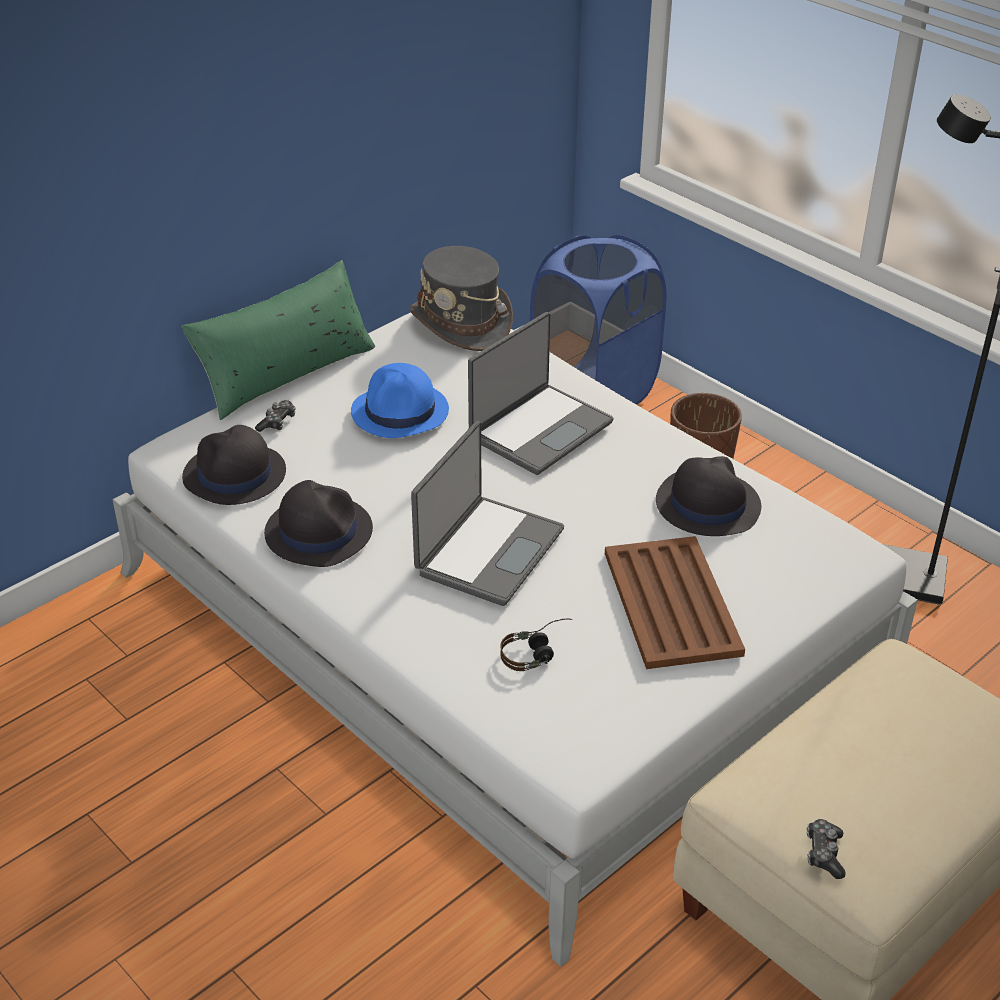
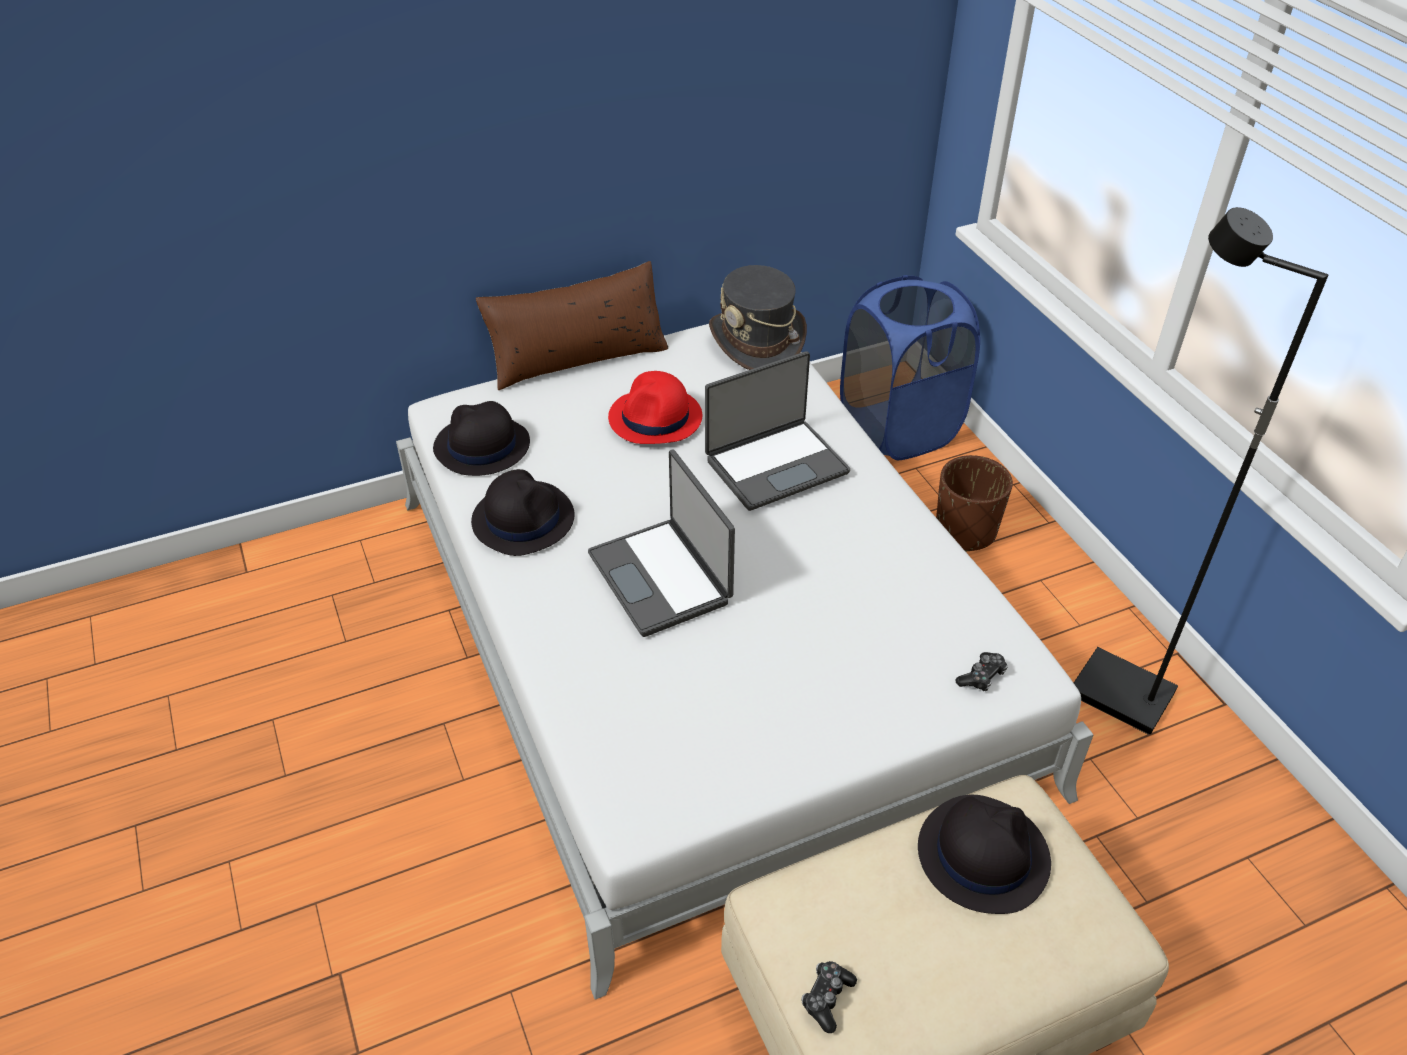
camera: 20 degrees right, 5 degrees up
(277, 422) = (545, 403): game controller -> game controller (982, 677)
(286, 373) = (578, 358): green pillow -> brown pillow
(400, 412) = (656, 418): blue hat -> red hat
(487, 551) = (662, 577): laptop -> laptop turned 105 degrees clockwise
(538, 652) = (656, 694): headphones -> none
(671, 604) = (809, 679): brown tray -> none
(707, 504) = (900, 581): black hat -> black hat (982, 854)

